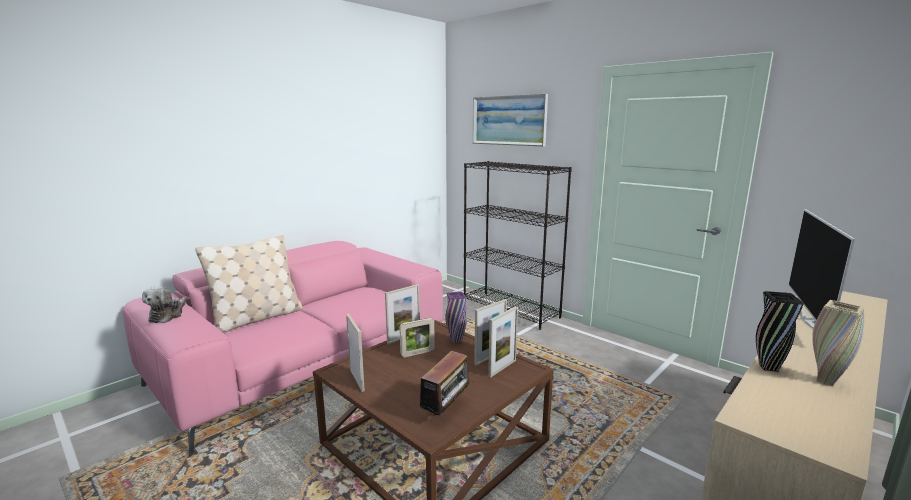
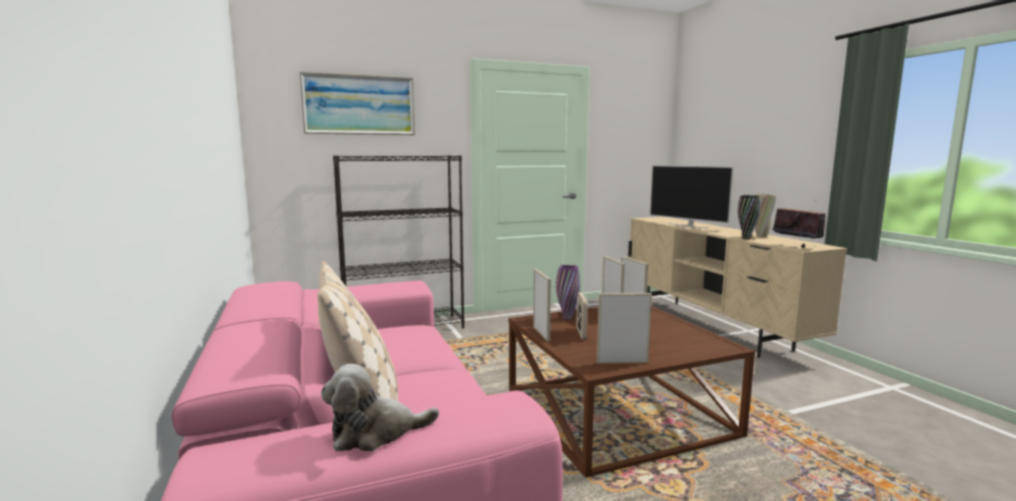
camera: 65 degrees left, 5 degrees down
(167, 315) = (375, 433): plush toy -> plush toy turned 135 degrees clockwise
(446, 410) = (693, 338): radio -> radio (796, 246)

